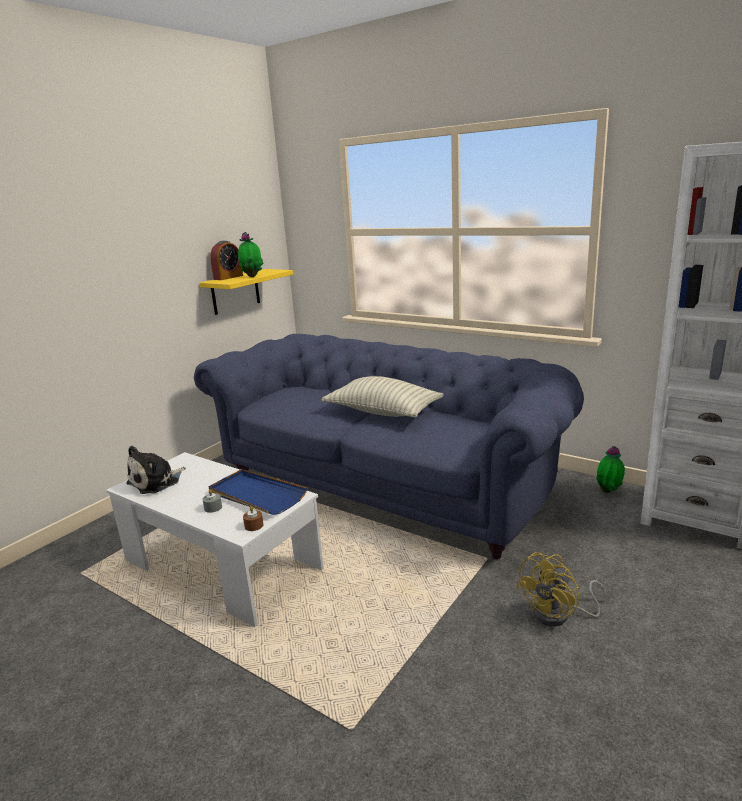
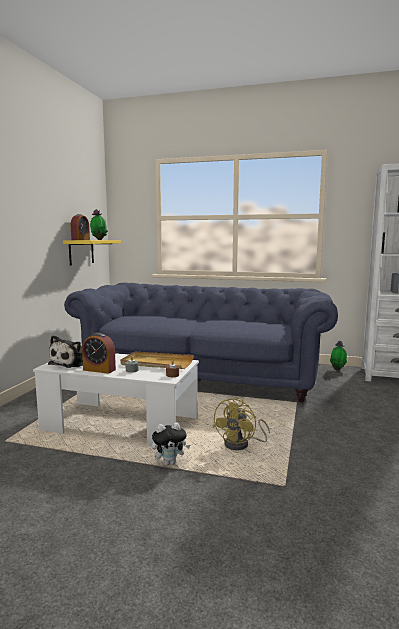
camera: 20 degrees left, 10 degrees down
(176, 501) = (99, 370): none -> alarm clock
(234, 649) = (170, 462): none -> plush toy
(256, 495) = (156, 363): blue tray -> beige tray
(383, 412) = (209, 321): pillow -> none
(559, 615) = (357, 421): yellow fan -> yellow fan (241, 444)

